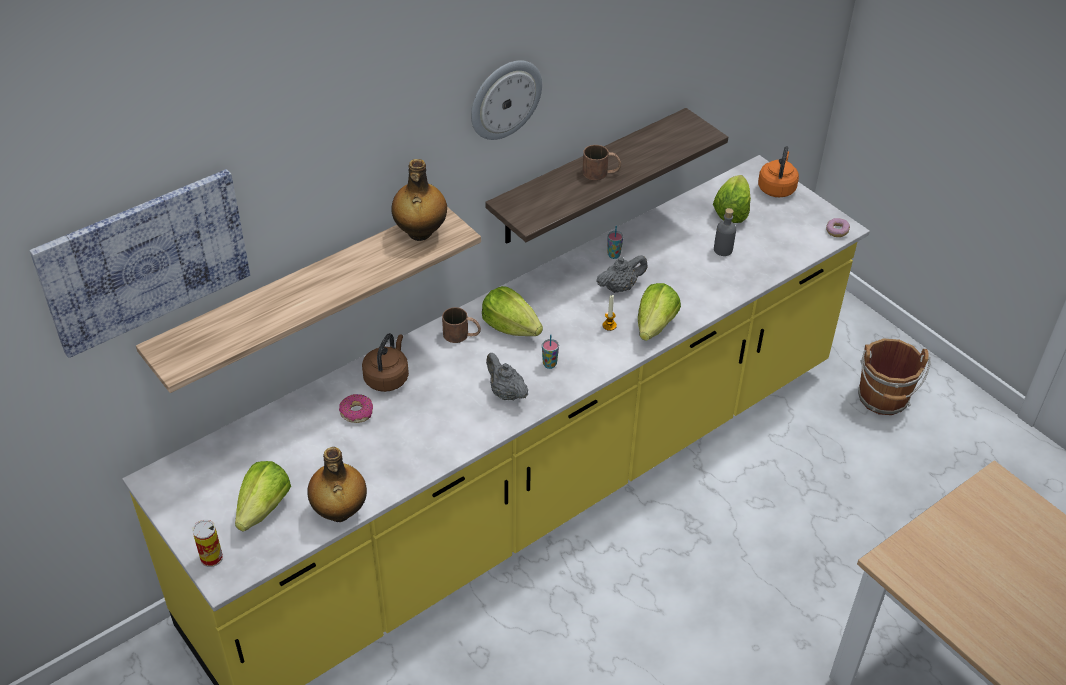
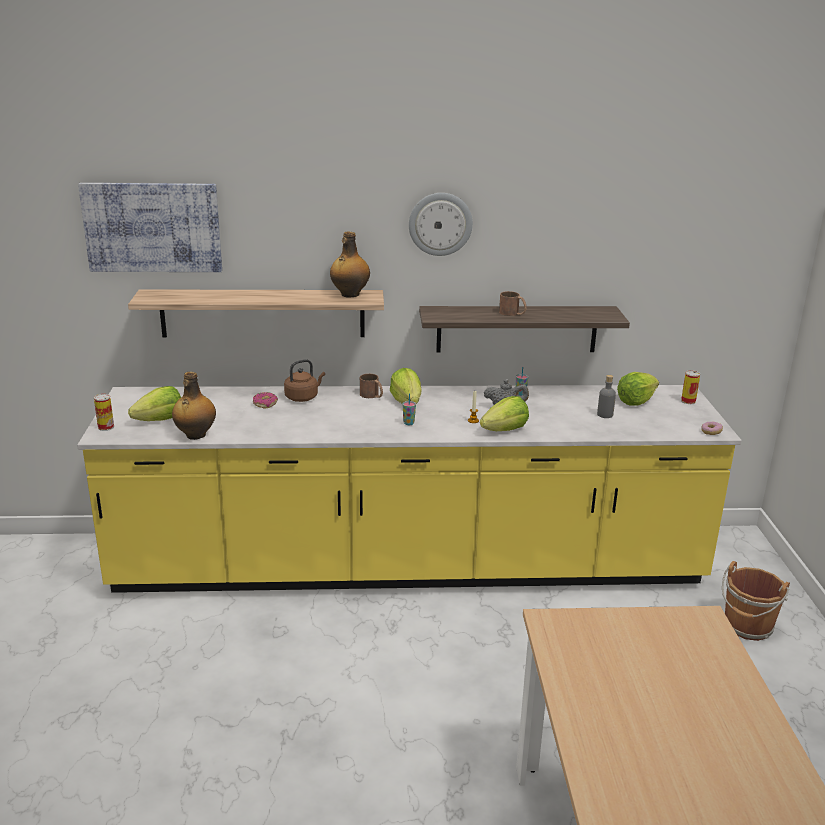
camera: 35 degrees right, 20 degrees down
(505, 392) = (363, 425): grey teapot -> none
(777, 188) = (688, 401): orange kettle -> can

